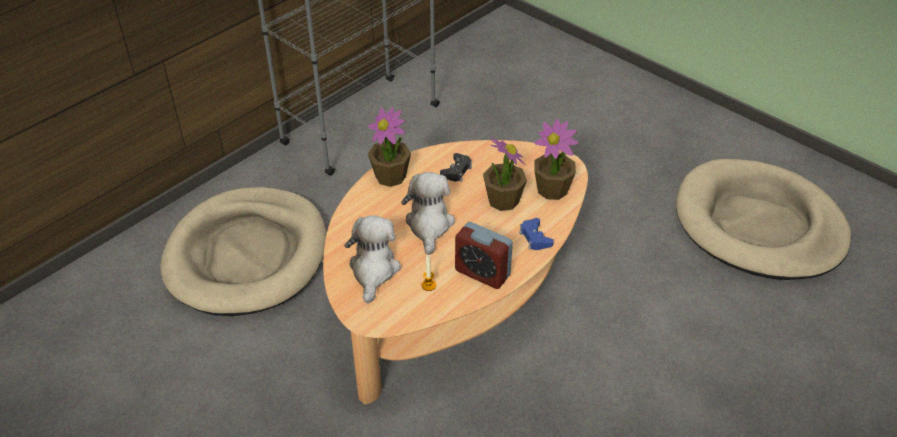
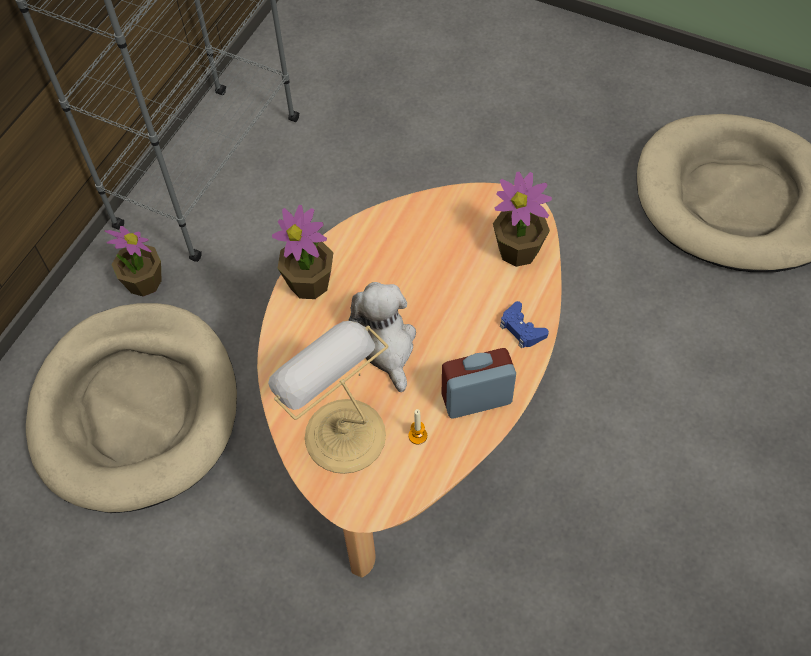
camera: 15 degrees left, 15 degrees up
(373, 270) = (341, 433): plush toy -> table lamp
(457, 171) = (390, 252): black game controller -> none
(482, 273) = (476, 399): alarm clock -> alarm clock turned 150 degrees clockwise
(503, 200) = (463, 282): potted plant -> potted plant (143, 282)

